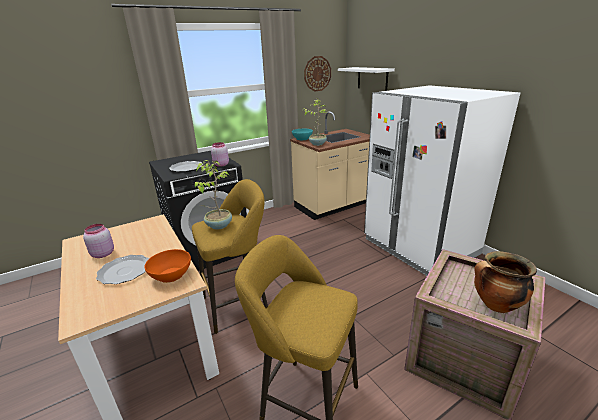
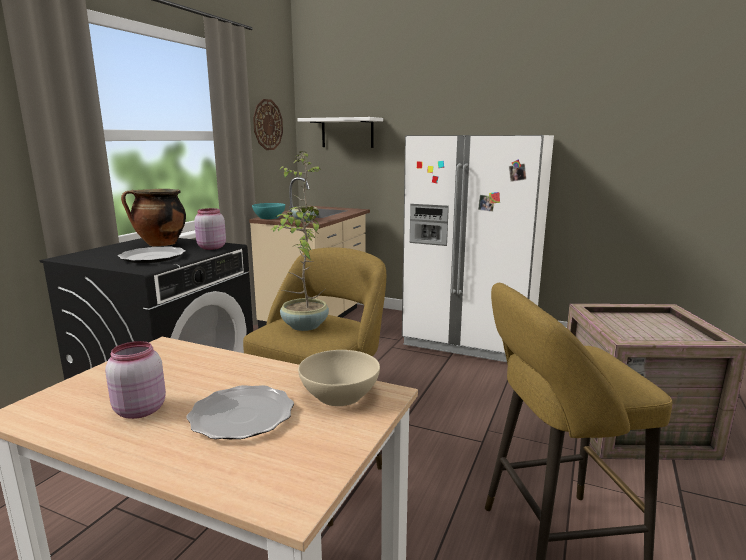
camera: 35 degrees left, 10 degrees down
(171, 275) = (339, 394): orange bowl -> beige bowl
(495, 305) = (676, 334): cooking pot -> cooking pot (160, 244)

